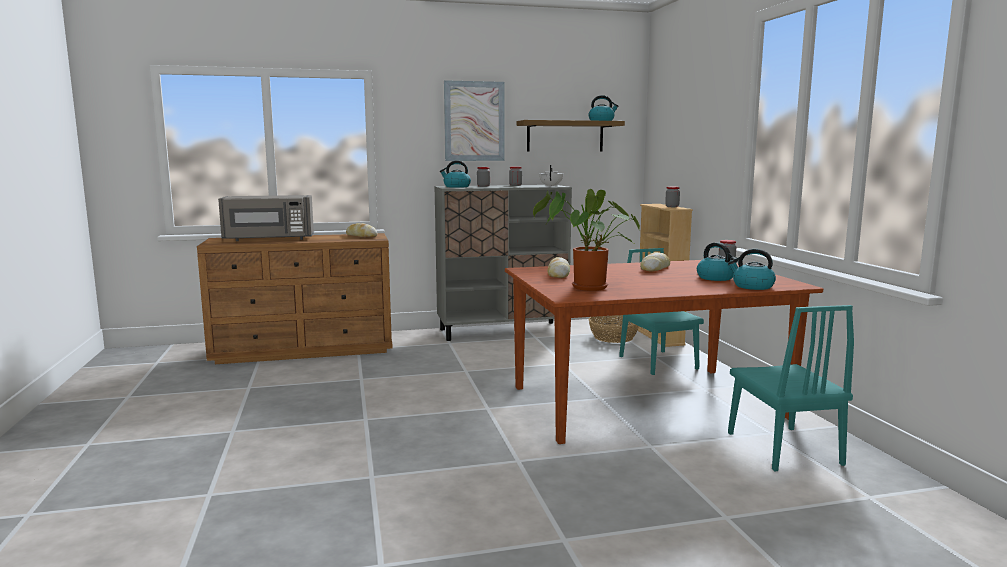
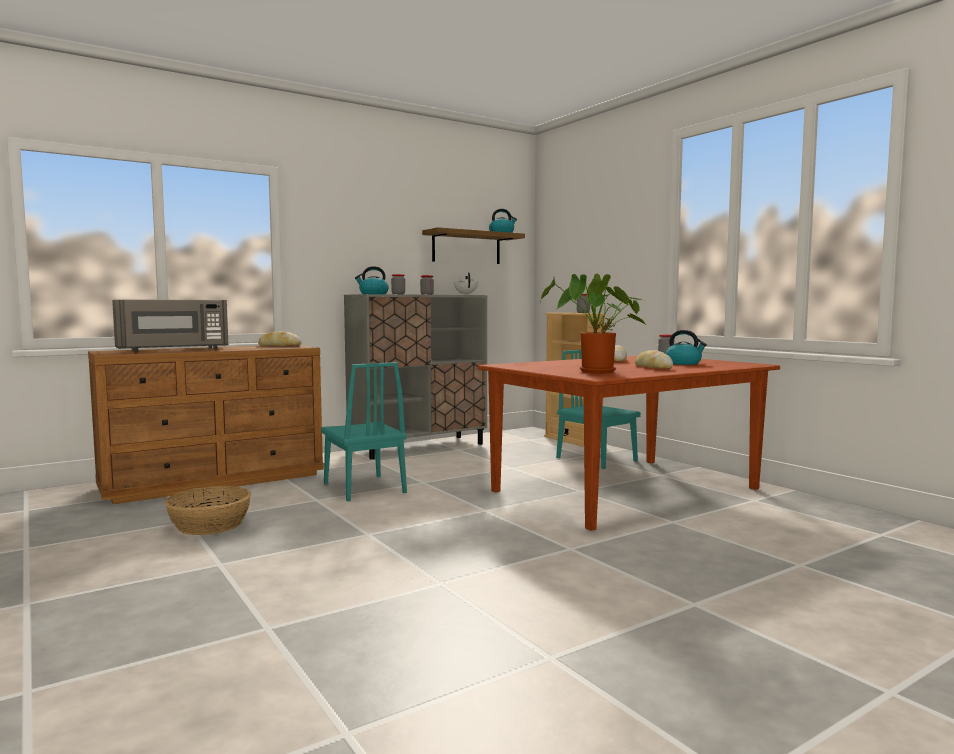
camera: 20 degrees left, 5 degrees down
(474, 121) = (382, 228): picture -> none
(559, 274) = (543, 366): bread -> bread (653, 367)
(613, 337) = (532, 444): basket -> basket (209, 525)
(752, 286) = (726, 366): kettle -> none
(783, 448) = (777, 509): turquoise chair -> turquoise chair (364, 488)

